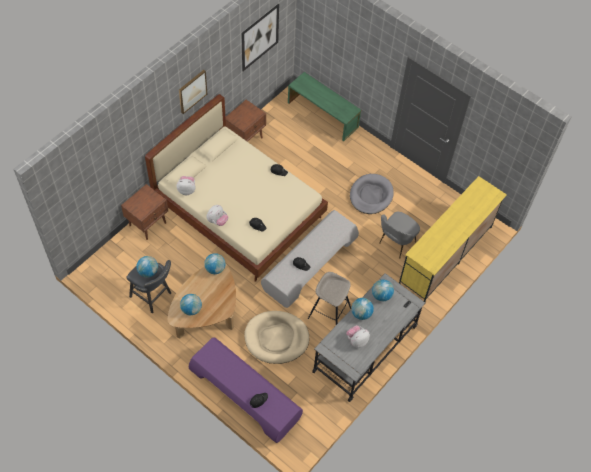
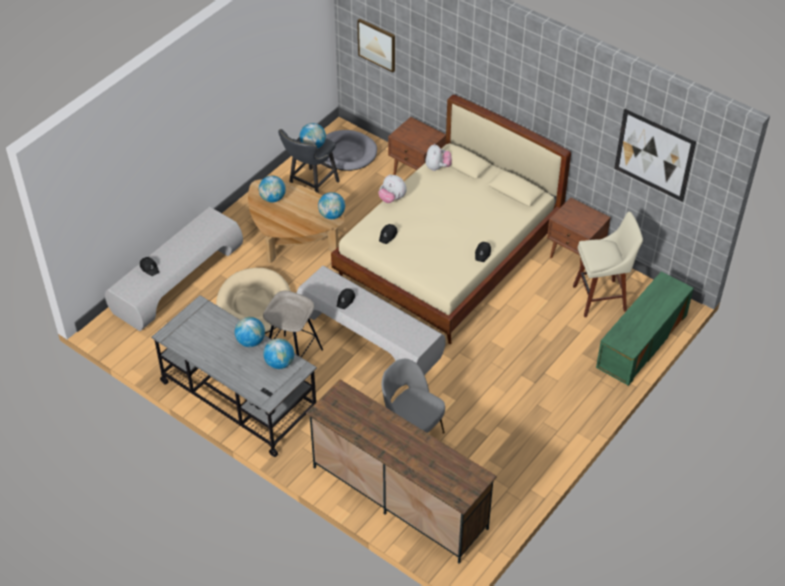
camera: 90 degrees right, 10 degrees down
(192, 91) = (534, 96): picture -> picture (377, 44)
(245, 394) = (177, 279): purple bench -> grey bench
(285, 130) = (601, 298): none -> beige stool
(357, 340) = (210, 337): plush toy -> none
(371, 195) = (498, 402): grey dog bed -> grey dog bed (346, 153)
(446, 256) = (398, 497): yellow dresser -> brown dresser

